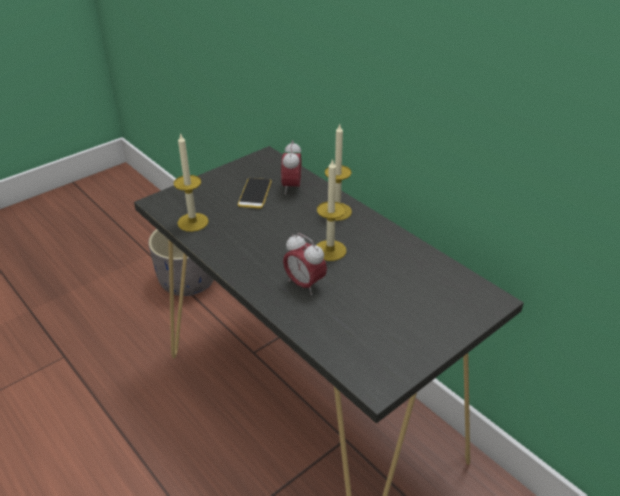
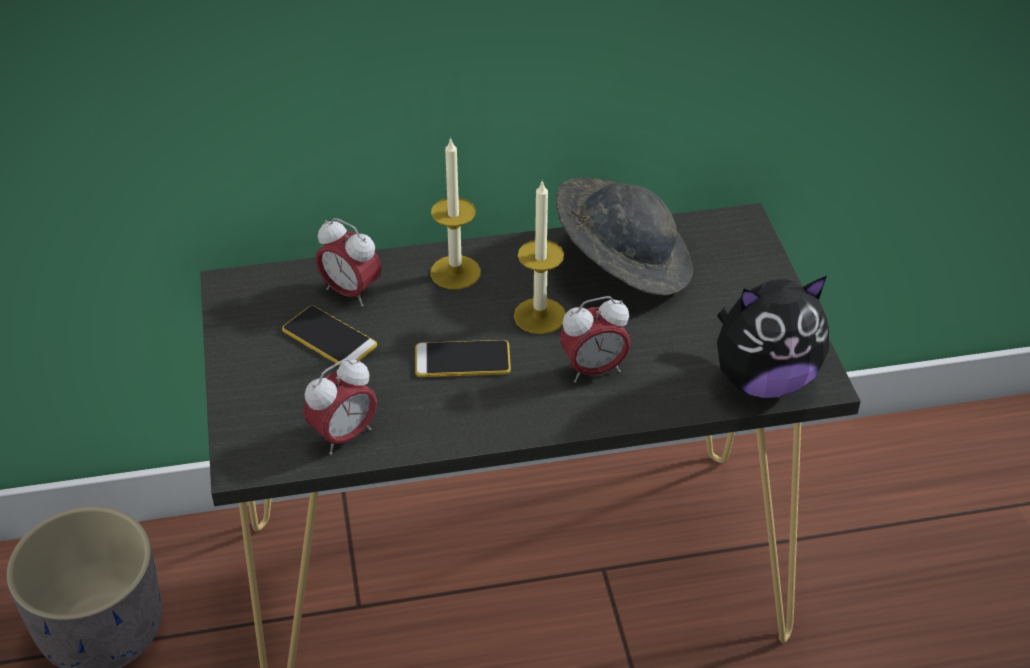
camera: 60 degrees left, 5 degrees up
(193, 222) = (344, 436): candle -> alarm clock
(273, 237) = (462, 360): none -> phone
(356, 358) = (763, 379): none -> plush toy
(403, 264) = (622, 263): none -> grey hat

